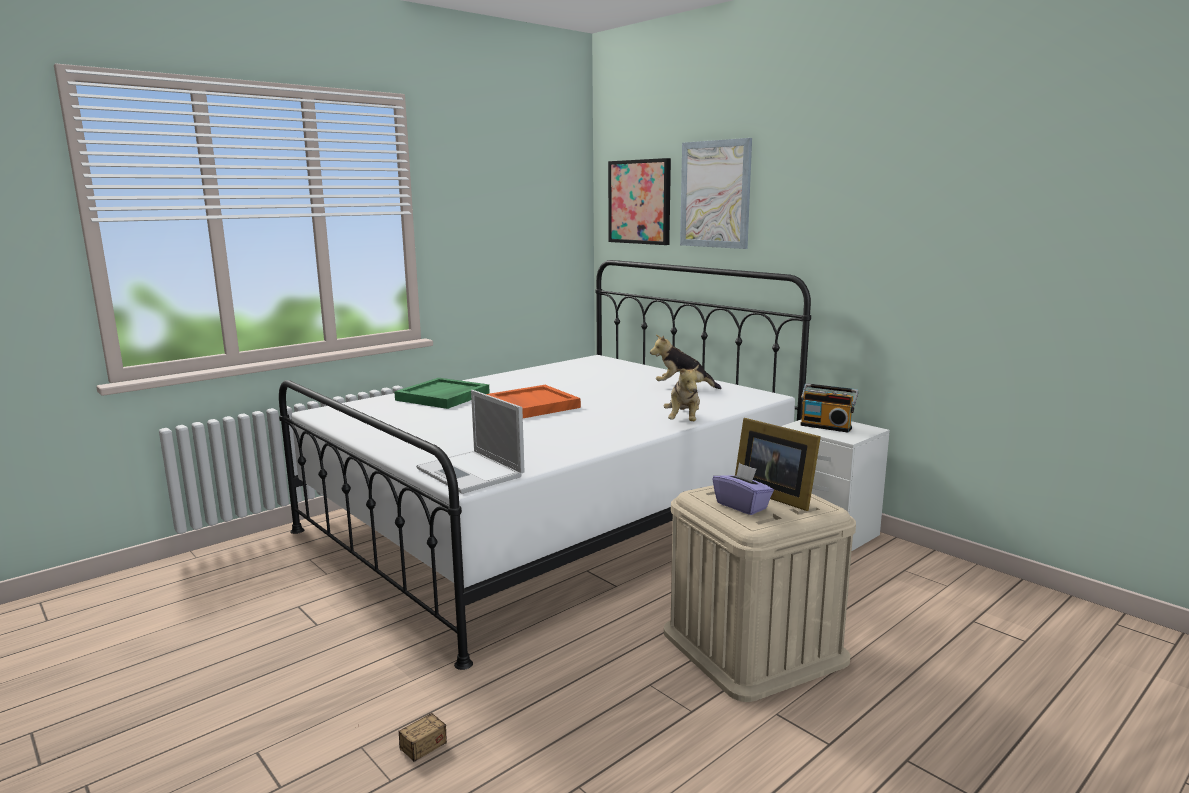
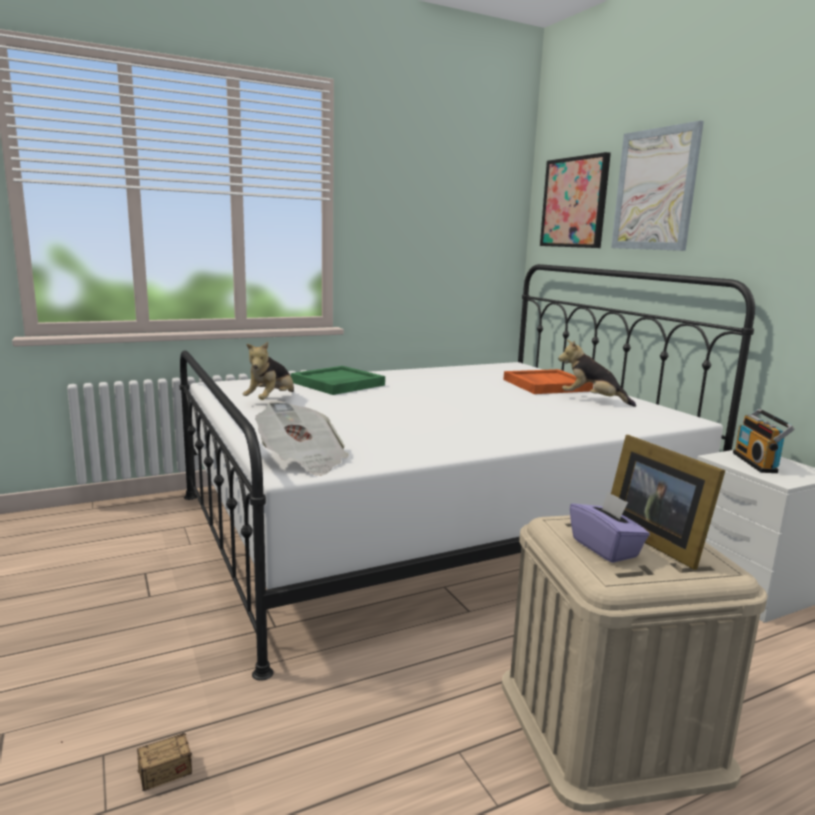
camera: 15 degrees right, 0 degrees up
(471, 473) = (303, 461): laptop -> newspaper
(532, 405) = (418, 401): orange tray -> orange tray (545, 385)
(683, 421) = (575, 435): plush toy -> plush toy (271, 400)
(826, 426) = (757, 463): radio -> radio turned 45 degrees clockwise

